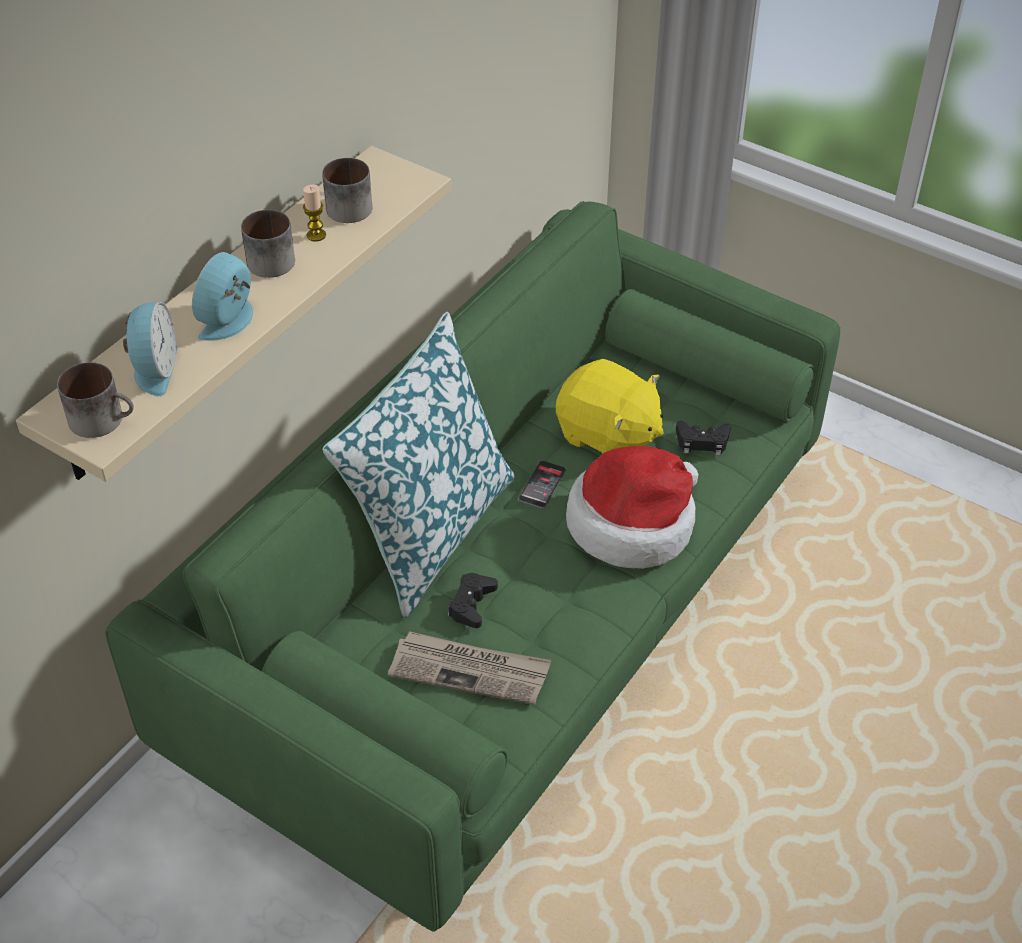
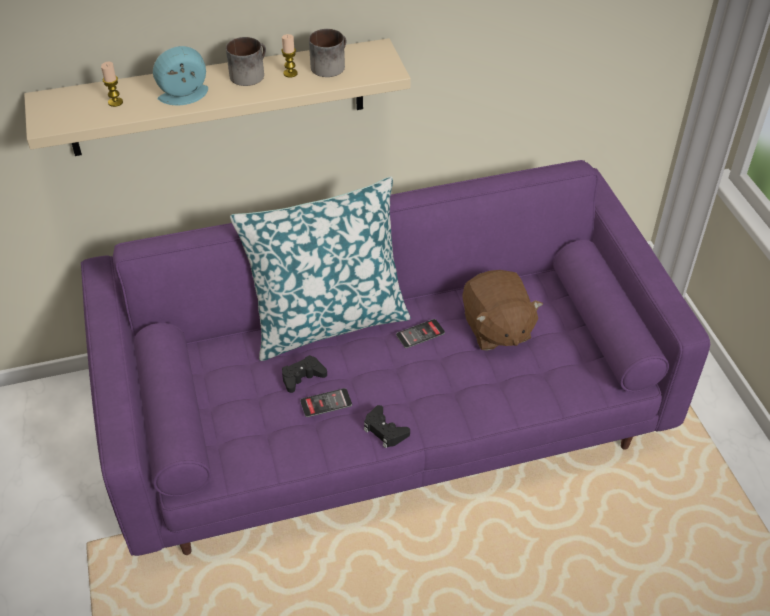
camera: 40 degrees right, 0 degrees up
(103, 419) = (60, 114): mug -> none
(154, 369) = (115, 102): alarm clock -> candle
(470, 670) = (260, 414): newspaper -> none
(510, 610) = (385, 411): green sofa -> purple sofa
(526, 614) = (326, 403): none -> phone
(607, 435) = (496, 329): yellow plush toy -> brown plush toy
(633, 523) = (450, 391): hat -> none
(702, 442) = (552, 369): black game controller -> black game controller (385, 430)

